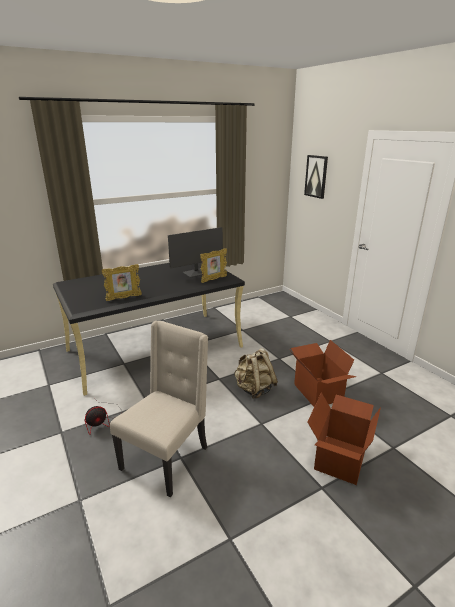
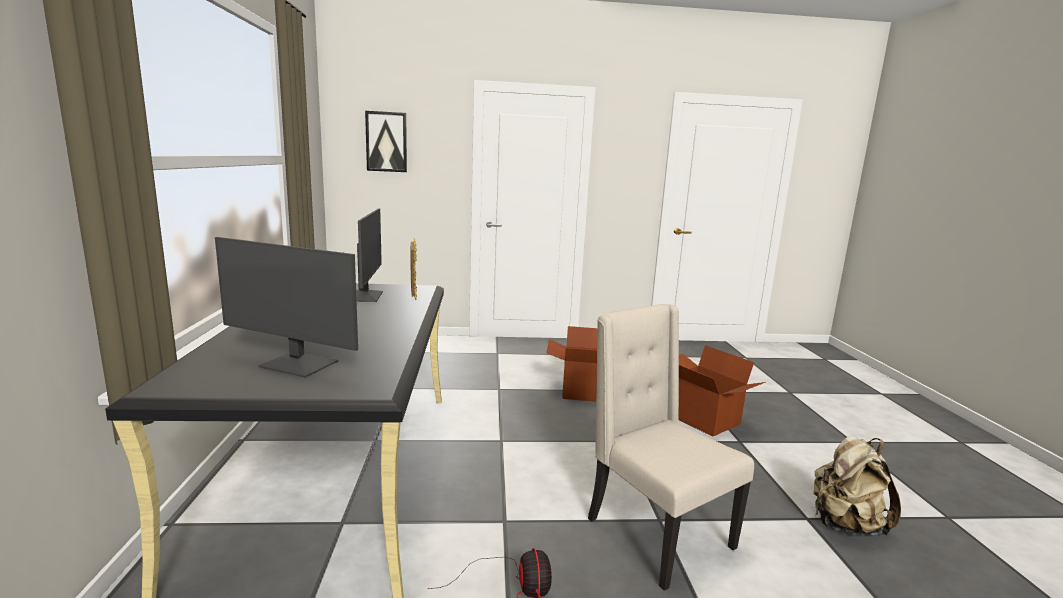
camera: 65 degrees left, 10 degrees down
(96, 291) = (298, 365): none -> monitor
(124, 298) = (384, 349): picture frame -> none
(254, 389) = (551, 424): beige backpack -> beige backpack (845, 524)

